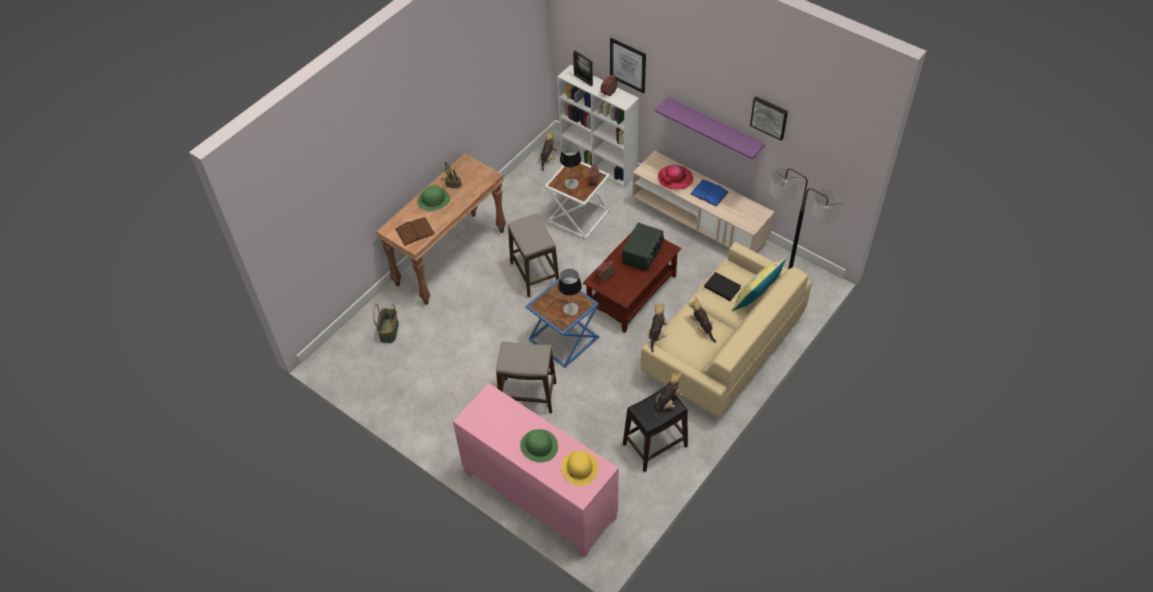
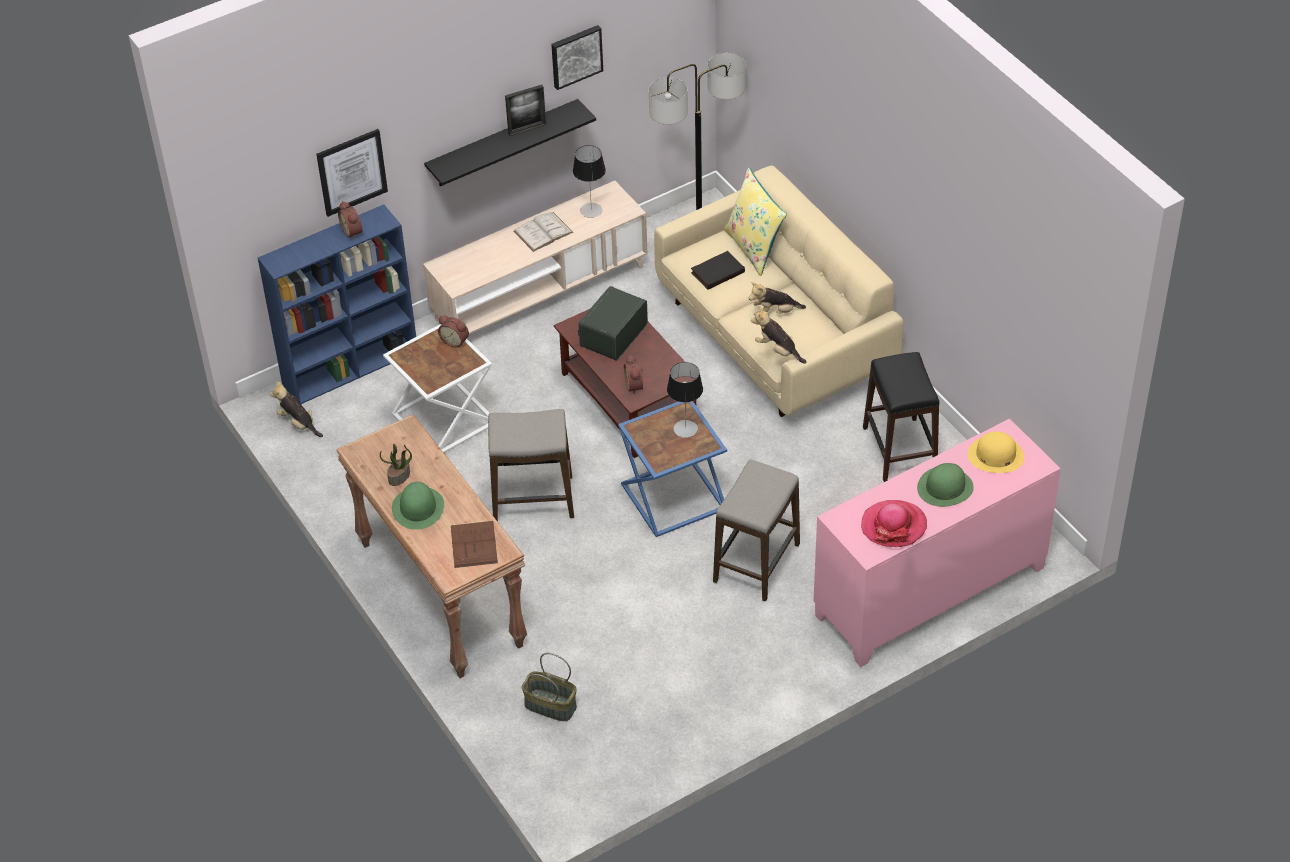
camera: 70 degrees left, 5 degrees down
(571, 183) = (440, 367): table lamp -> table lamp (591, 210)
(583, 80) = (303, 252): picture frame -> picture frame (527, 129)
(599, 164) = (351, 367): white bookcase -> blue bookcase
(643, 254) = (612, 335): radio -> radio turned 105 degrees counterclockwise
(667, 402) = (900, 366): plush toy -> none
(675, 178) = (494, 257): hat -> hat (893, 526)
(709, 193) = (543, 232): blue book -> white book
(714, 128) = (503, 144): purple shelf -> black shelf

